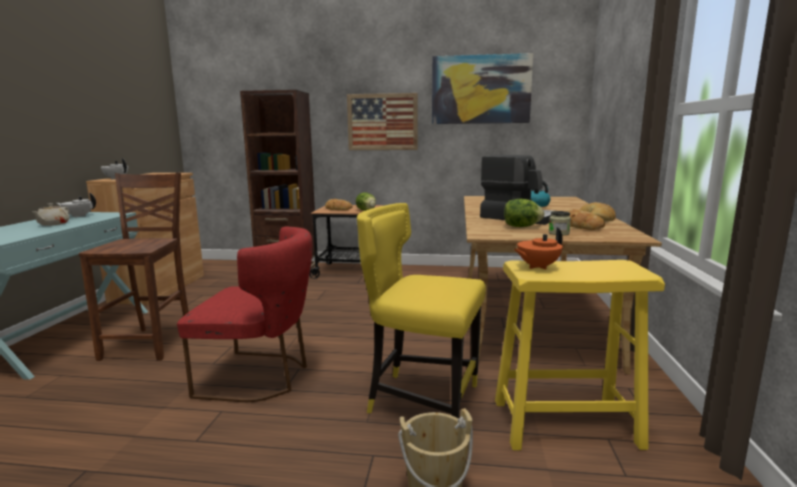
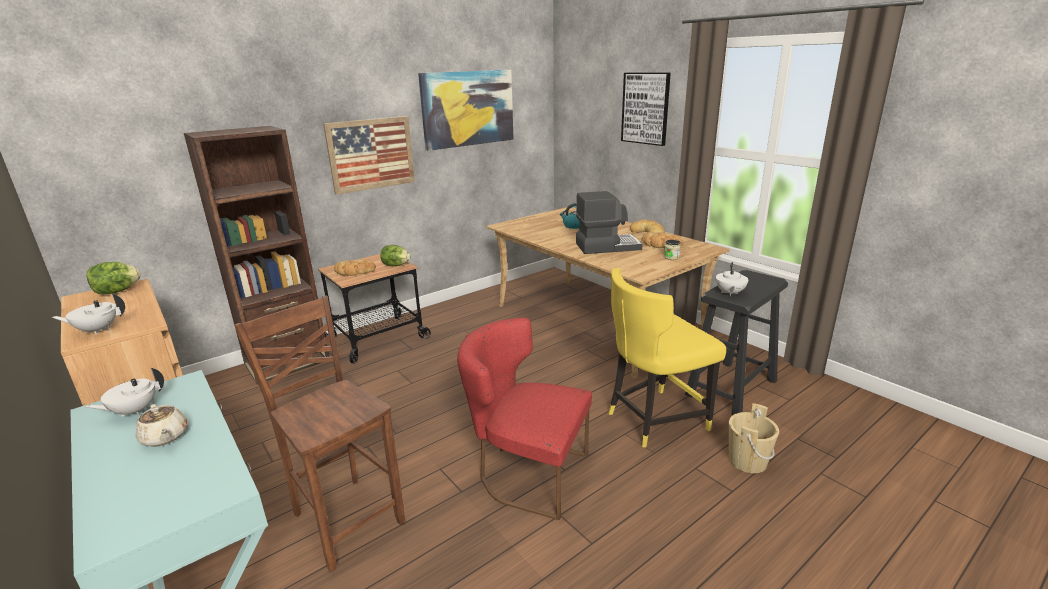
camera: 45 degrees left, 10 degrees up
(261, 376) = (526, 473): red chair -> red chair turned 120 degrees counterclockwise
(521, 227) = (636, 257): lettuce -> lettuce (117, 291)
(537, 267) = (729, 293): orange teapot -> white teapot
(563, 423) = (731, 388): yellow stool -> black stool
(638, 72) = (645, 108): none -> picture

